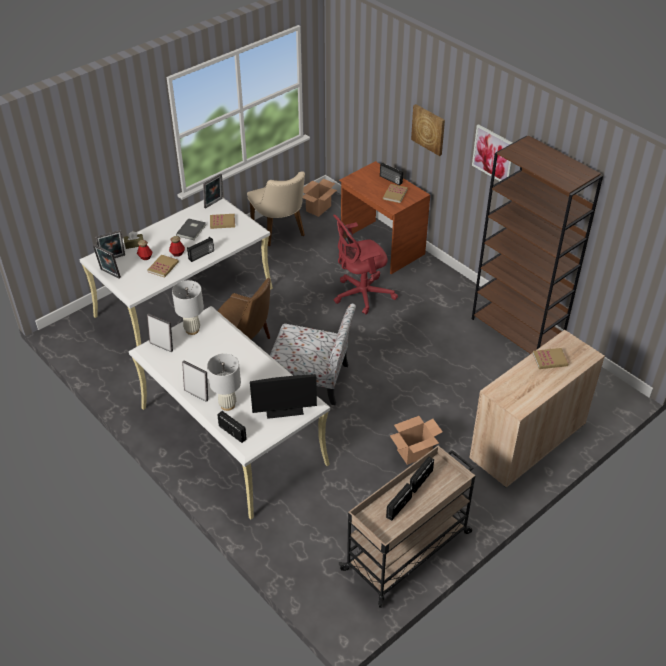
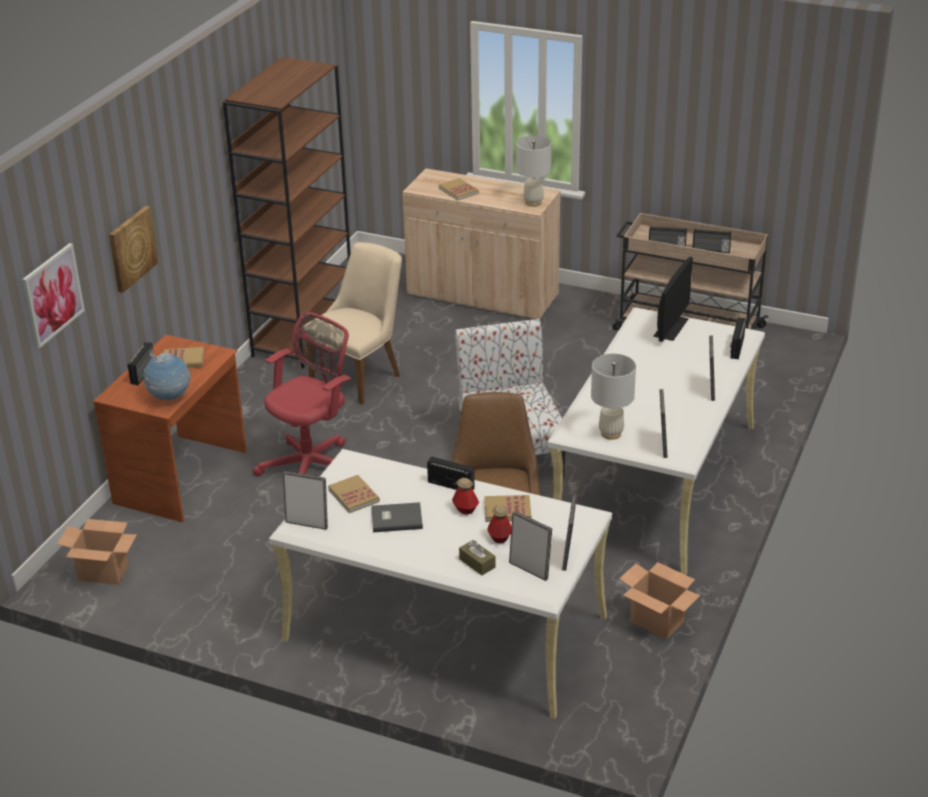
camera: 115 degrees left, 10 degrees down
(227, 405) = (703, 364): white table lamp -> white table lamp (533, 203)
(280, 233) = (197, 591): beige chair -> beige chair (362, 375)
(284, 410) = (671, 327): monitor -> monitor turned 60 degrees clockwise
(358, 183) = (169, 398): none -> globe
(360, 295) = (311, 464): red office chair -> red office chair turned 90 degrees counterclockwise
(414, 453) = (561, 354): cardboard box -> cardboard box (657, 621)
(493, 154) = (199, 175): picture -> picture (52, 295)

